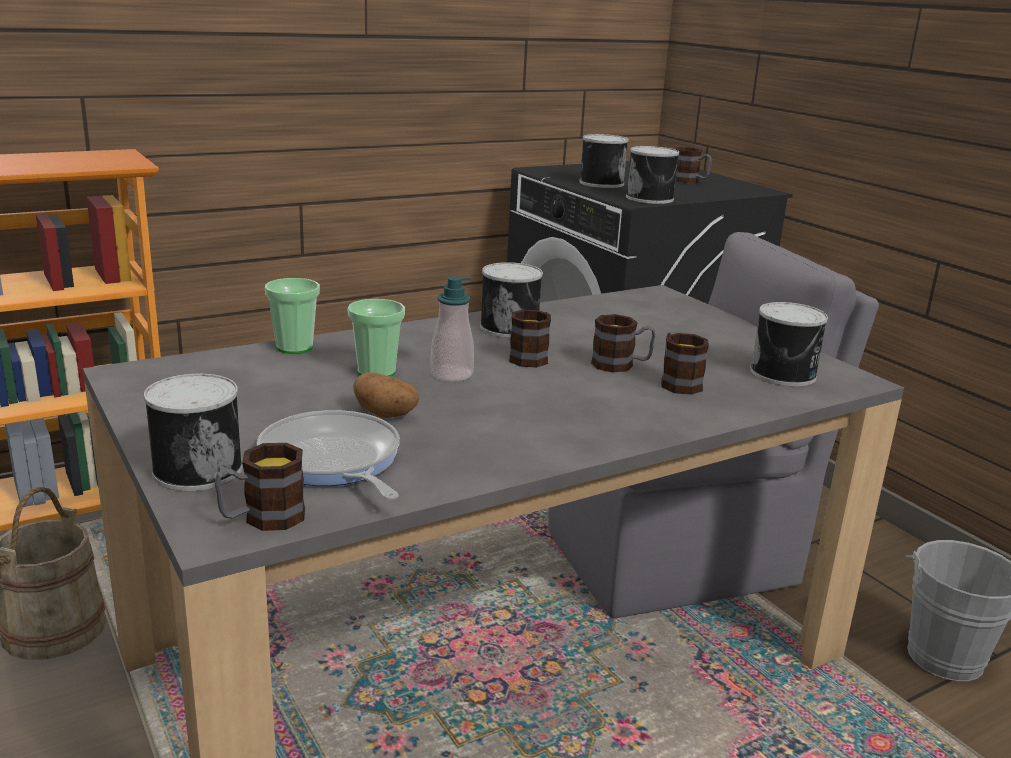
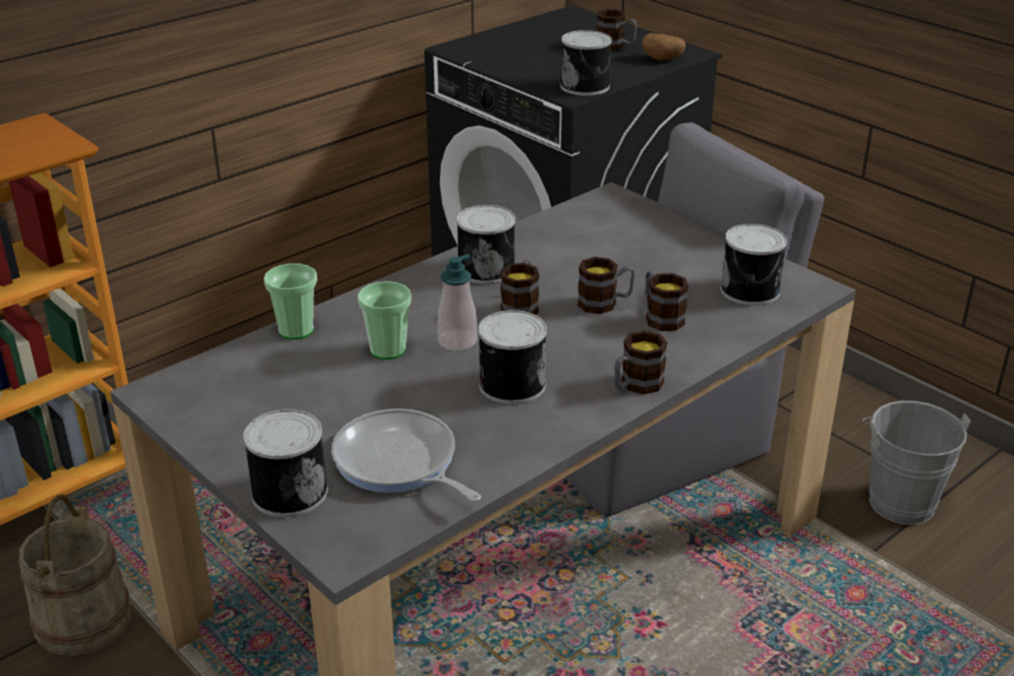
camera: 10 degrees left, 10 degrees up
(262, 518) = (371, 533): mug -> mug (636, 385)
(386, 414) = (420, 401): potato -> potato (662, 59)
(600, 183) = (526, 65): can -> can (510, 384)

